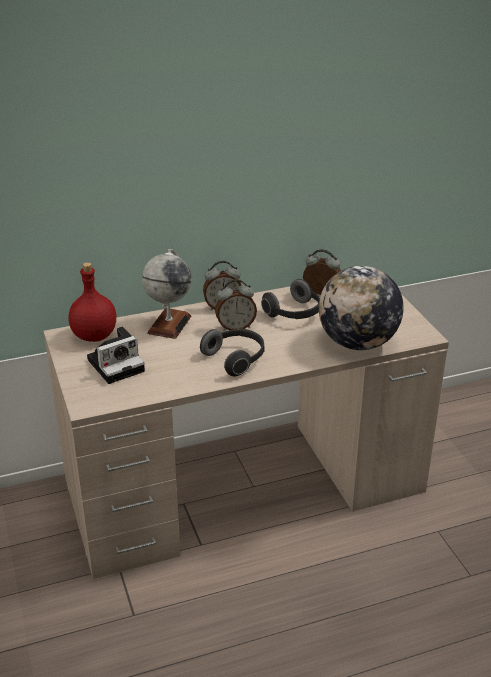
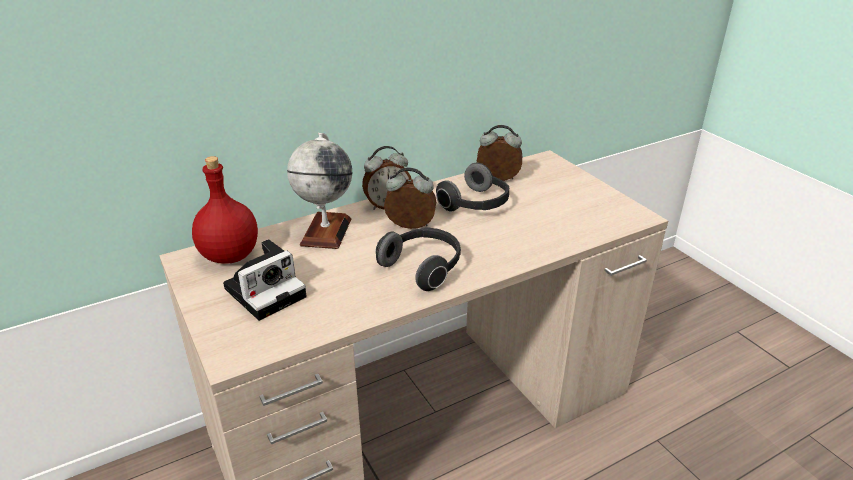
camera: 10 degrees left, 0 degrees up
(235, 327) = (410, 227): alarm clock -> alarm clock turned 150 degrees counterclockwise
(358, 343) = (565, 232): globe -> none

